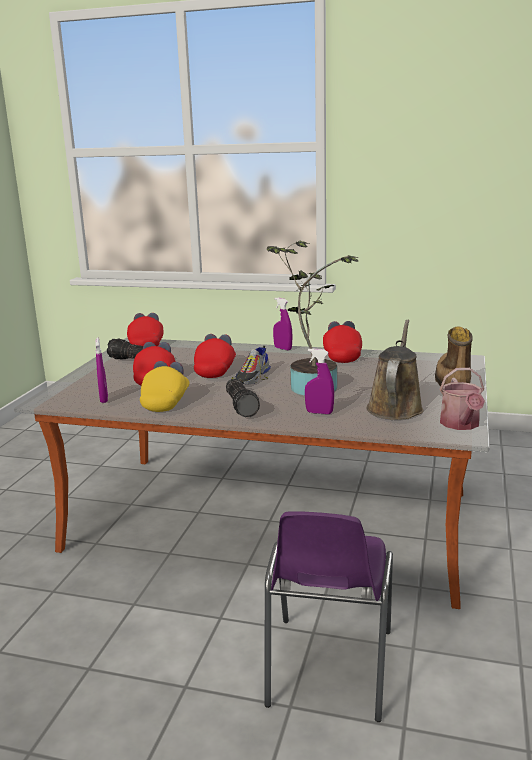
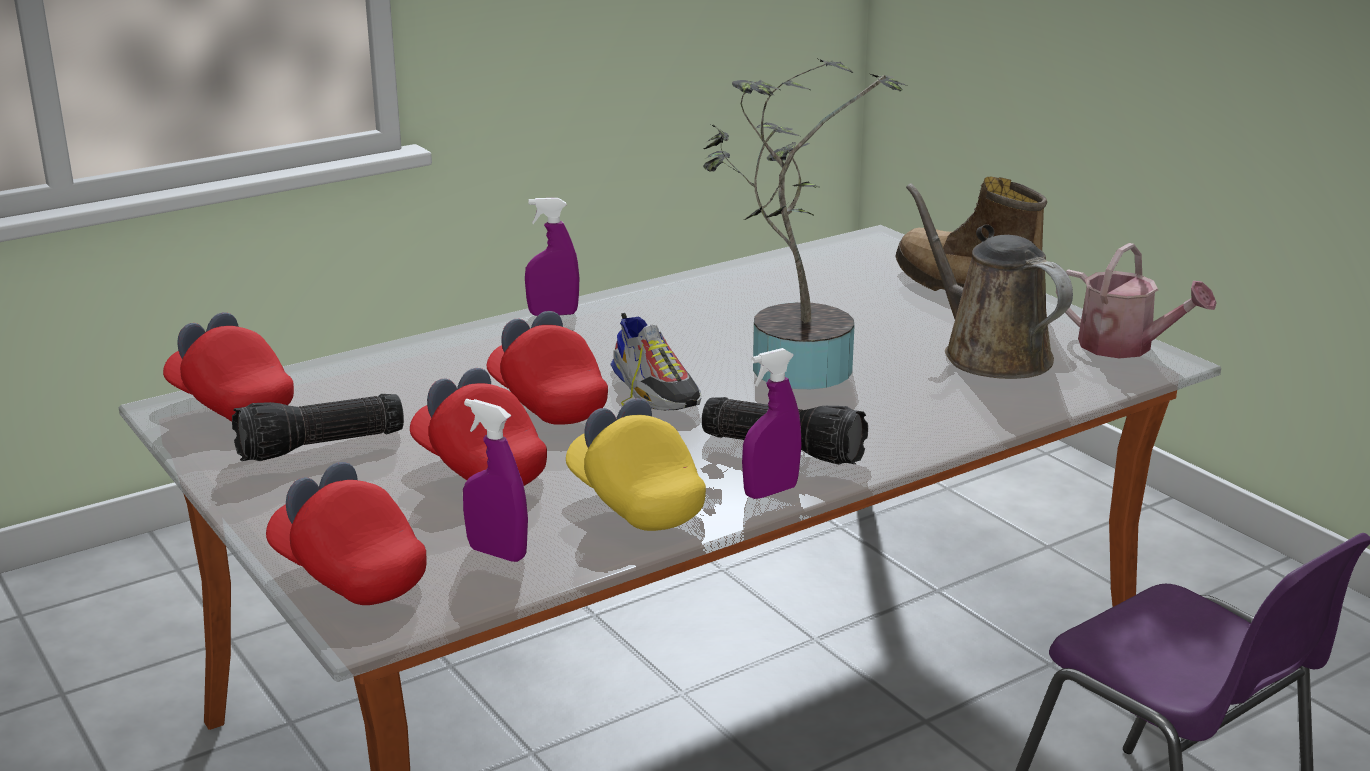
camera: 50 degrees left, 5 degrees up
(319, 412) = (923, 407): purple spray bottle -> purple spray bottle (770, 492)
(342, 355) = (689, 293): red cap -> red cap (348, 572)

